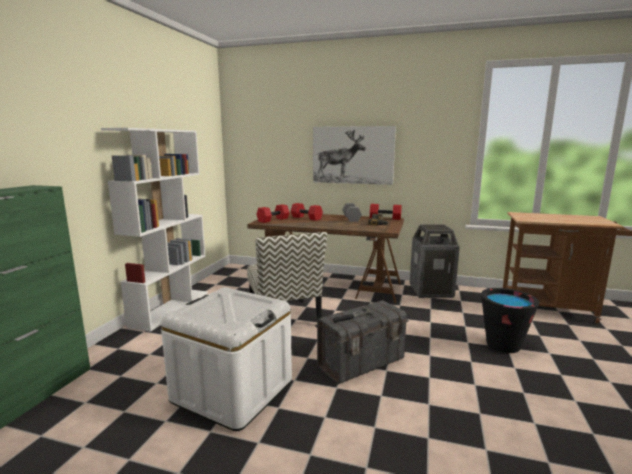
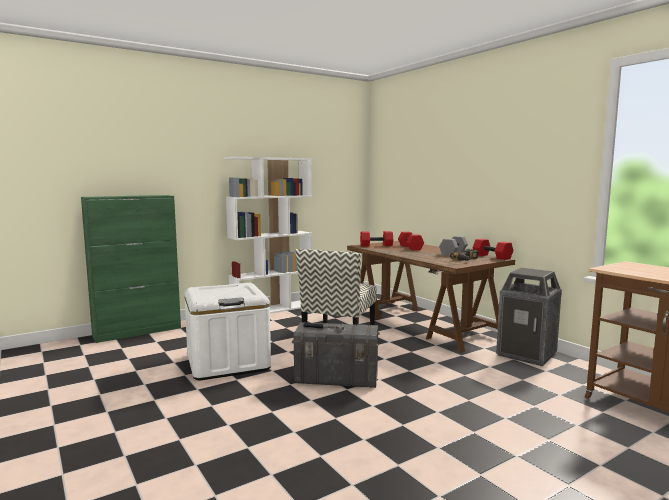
camera: 40 degrees right, 5 degrees down
(353, 155) = (468, 182): picture -> none
(503, 345) = (505, 415): black bucket -> none

